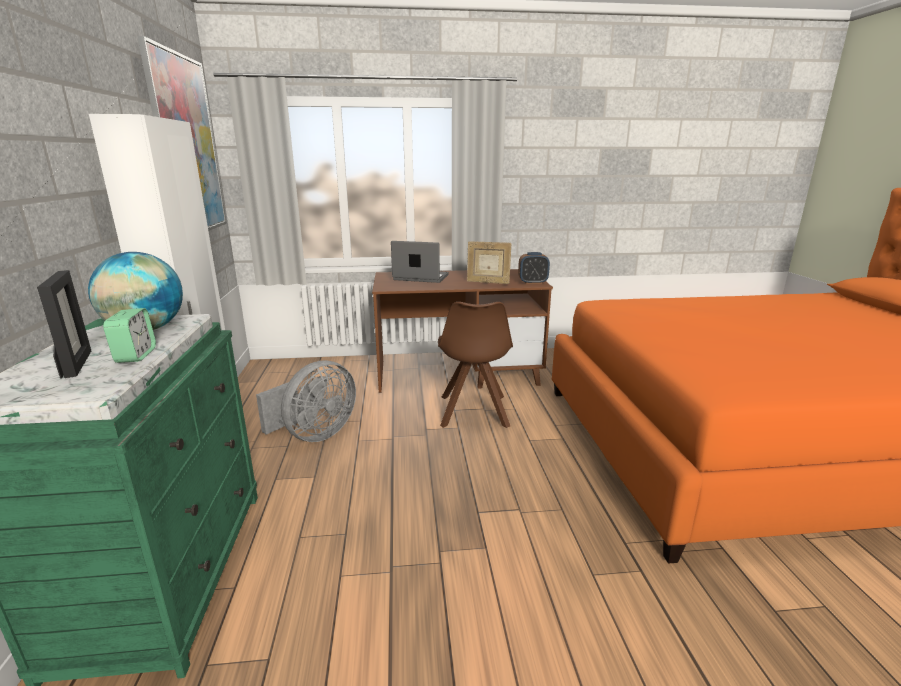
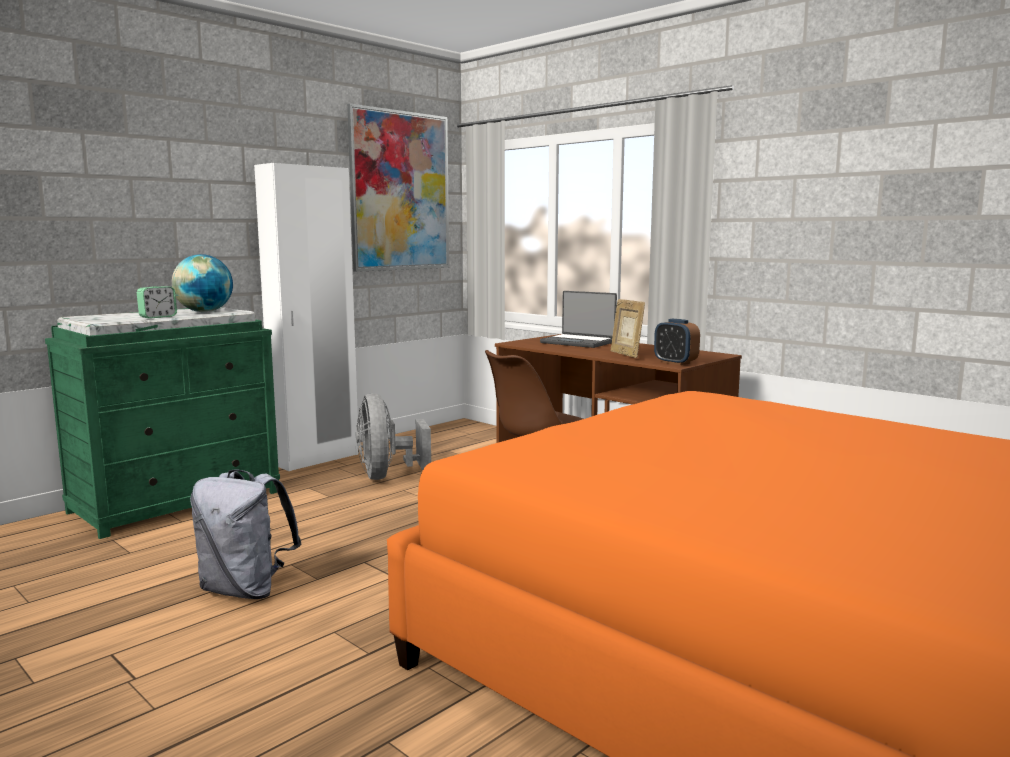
camera: 50 degrees right, 10 degrees down
(76, 364) = (136, 316): picture frame -> none
(314, 435) = (386, 476): grey fan -> grey fan turned 75 degrees clockwise
(420, 278) = (578, 342): laptop -> laptop turned 150 degrees clockwise
(468, 597) = (246, 590): none -> grey backpack

